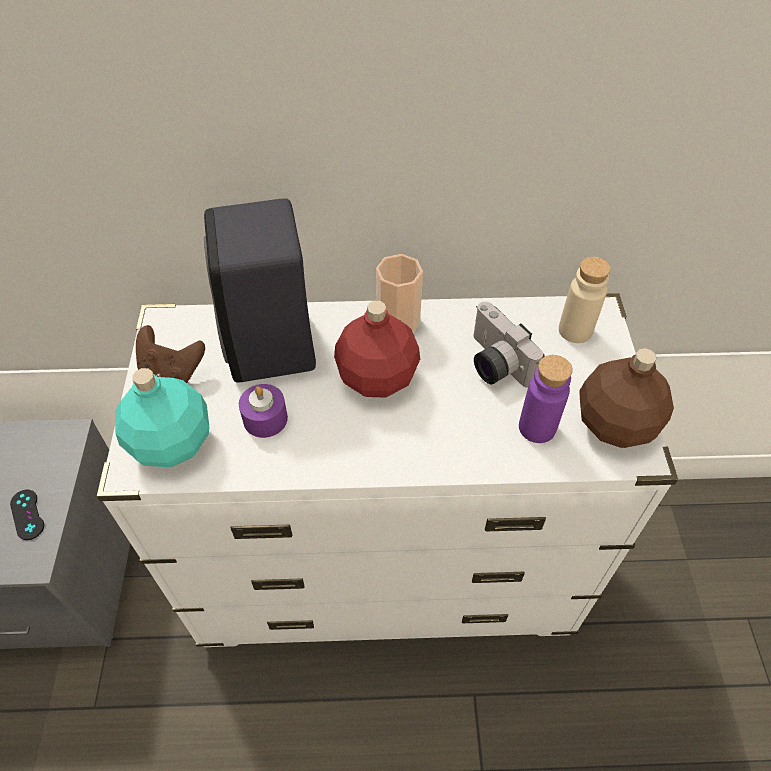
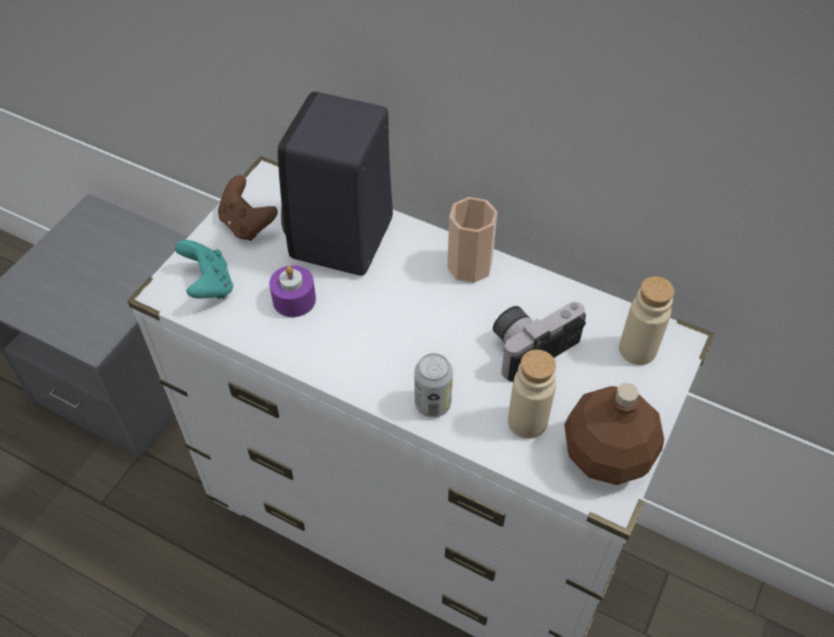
camera: 30 degrees right, 0 degrees up
(27, 514) = (111, 303): black game controller -> none
(173, 443) = (209, 285): turquoise bottle -> turquoise game controller
(378, 378) = (414, 309): red bottle -> none
(452, 451) = (432, 404): none -> can
(493, 364) = (531, 344): camera -> camera turned 60 degrees clockwise
(537, 427) = (527, 421): purple bottle -> beige bottle

